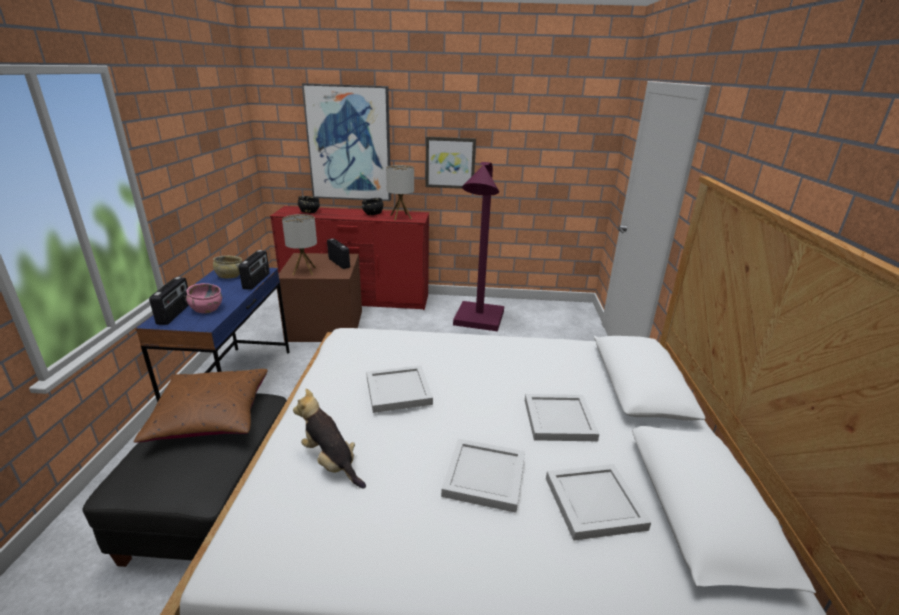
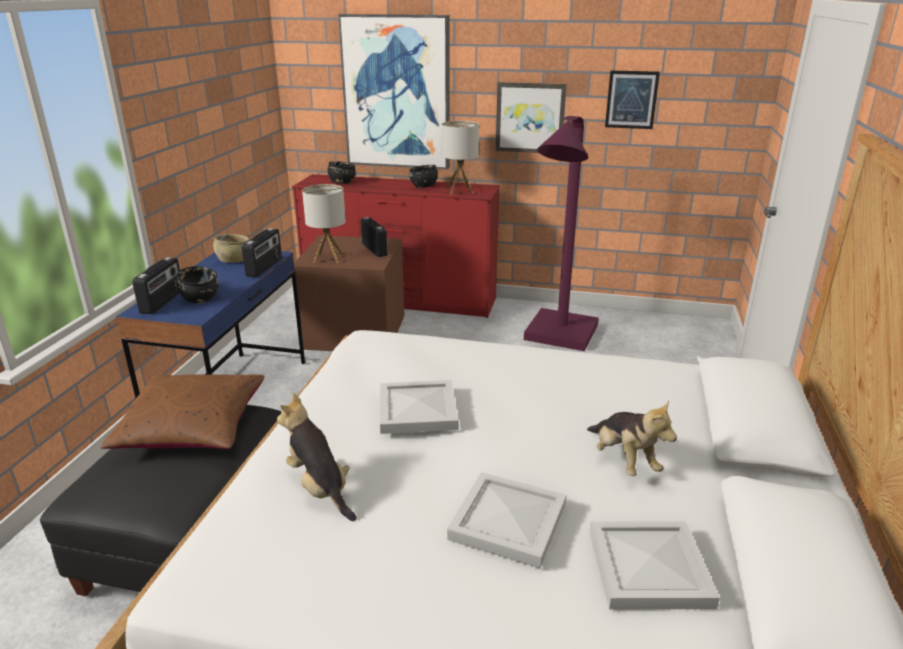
camera: 10 degrees right, 0 degrees up
(206, 309) = (200, 299): pink bowl -> black bowl
(522, 150) = (631, 100): none -> picture
(558, 419) = (624, 460): white tray -> plush toy

